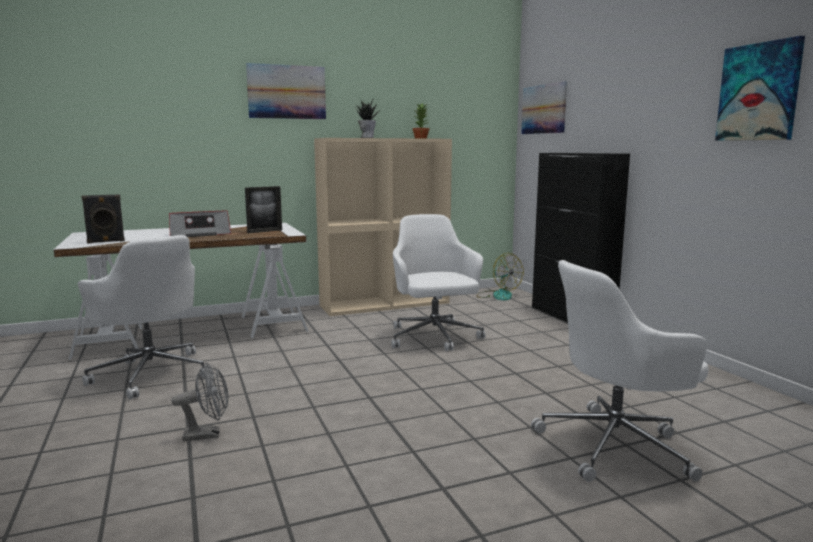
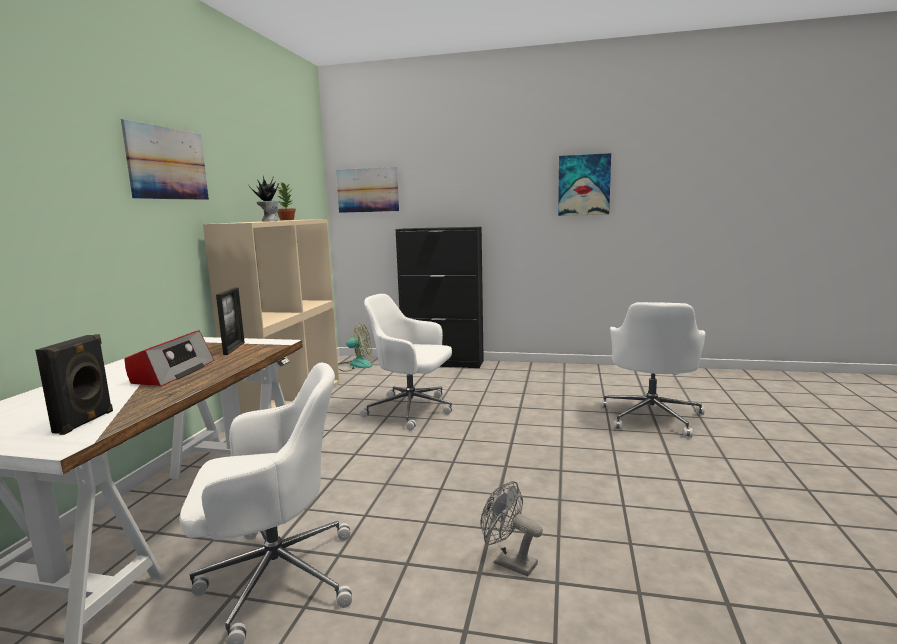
camera: 55 degrees left, 0 degrees up
(208, 434) = (509, 562): grey fan -> grey fan turned 75 degrees counterclockwise

